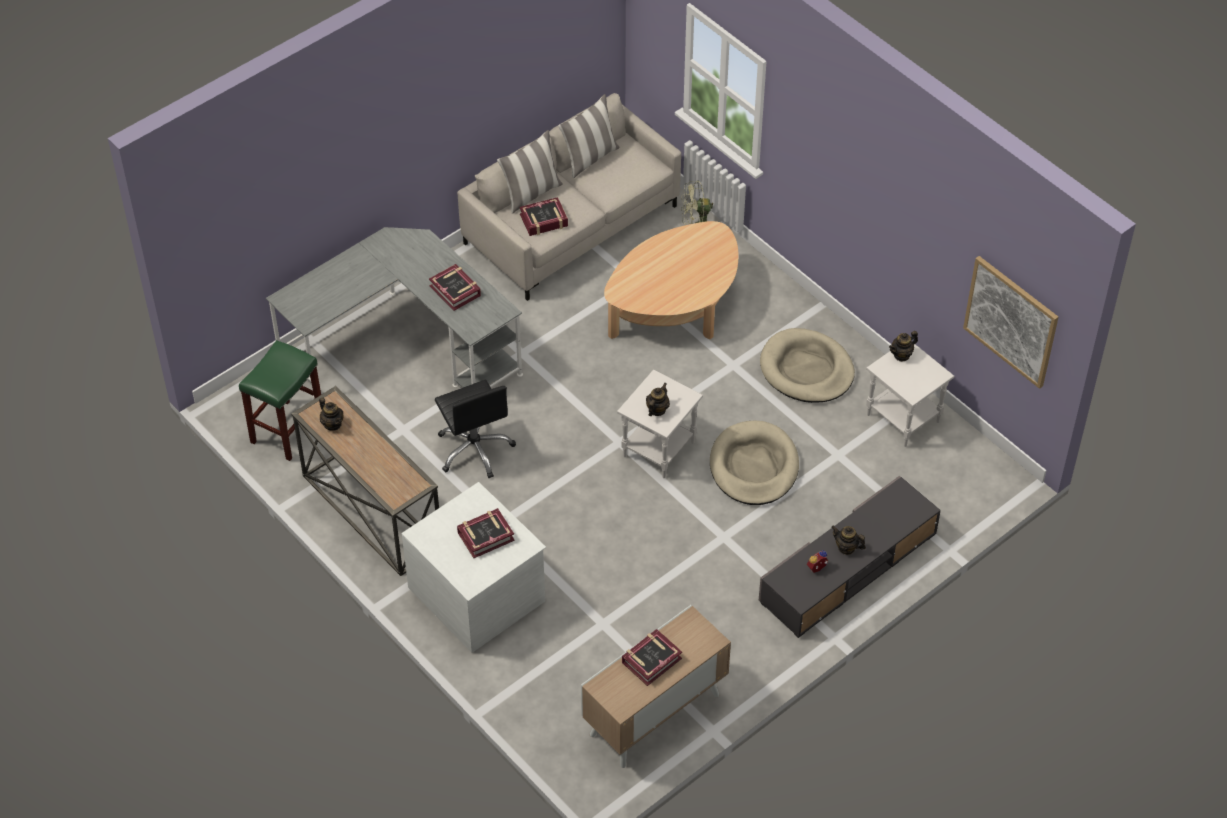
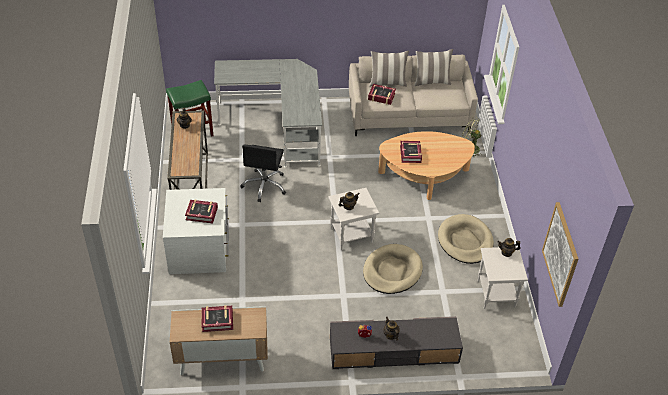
camera: 35 degrees right, 5 degrees down
(455, 290) = (301, 100): book -> book (410, 154)

